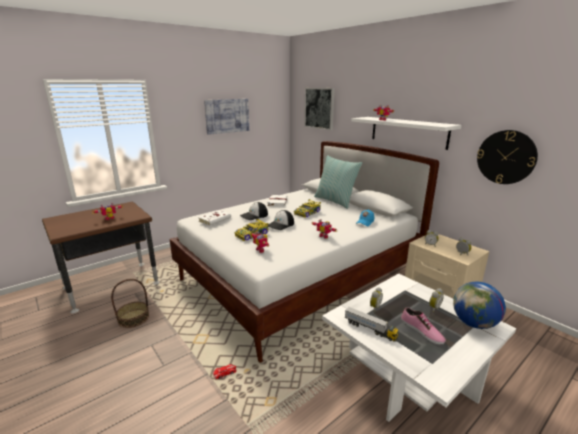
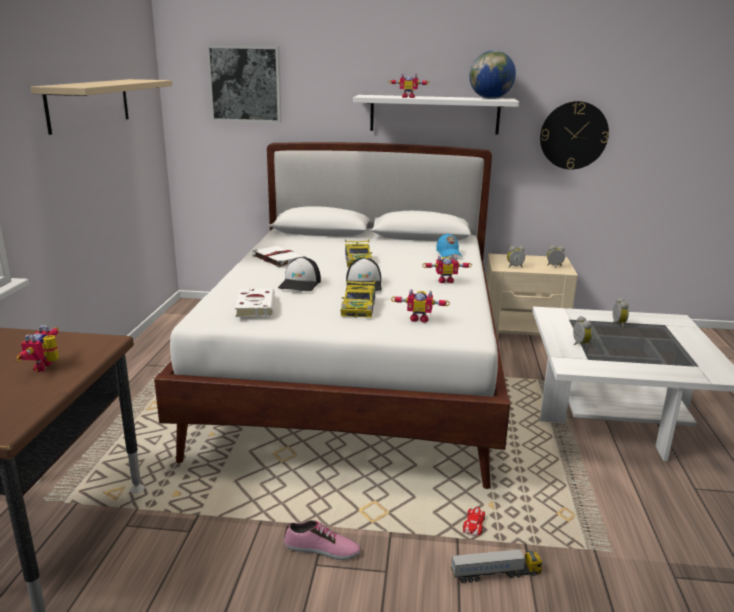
camera: 45 degrees left, 0 degrees up
(133, 318) = (207, 555): basket -> none
(227, 116) = (89, 104): picture -> beige shelf
(335, 201) = (354, 239): pillow -> none
(370, 329) = (615, 364): toy truck -> toy truck (496, 574)
(421, 331) = (647, 346): shoe -> shoe (322, 549)
(474, 323) = (662, 323): globe -> globe (490, 98)

